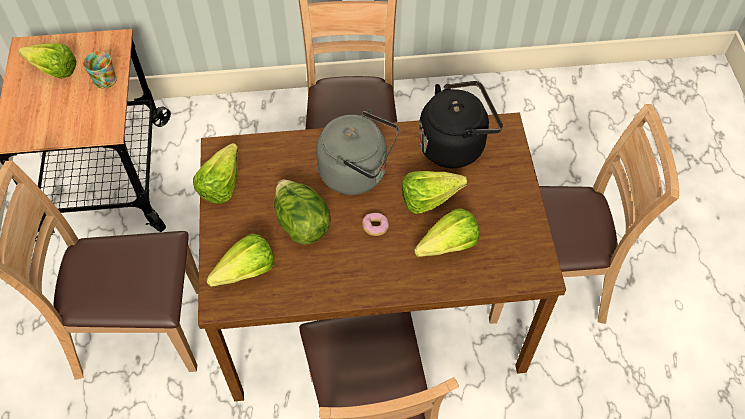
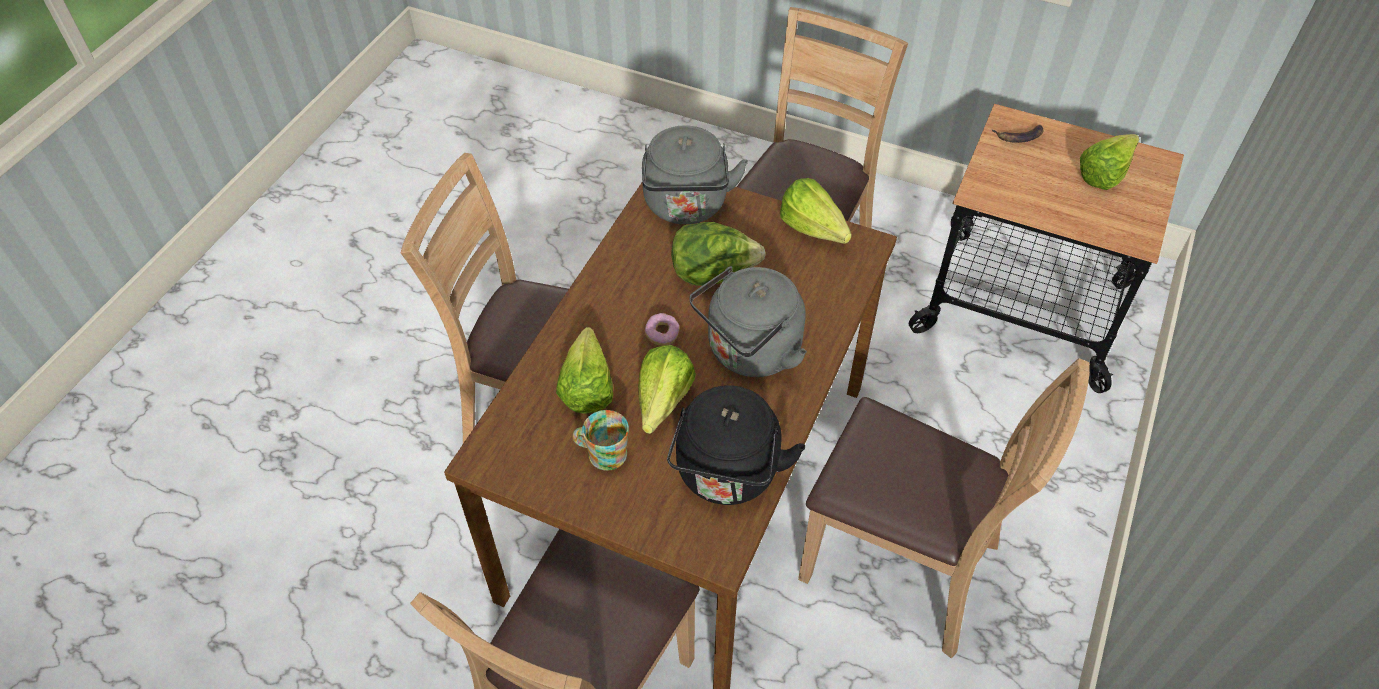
camera: 120 degrees right, 5 degrees down
(28, 126) = (1019, 136): none -> banana
(105, 82) = (1061, 210): mug -> mug (602, 453)
(241, 274) = (686, 206): lettuce -> grey kettle

